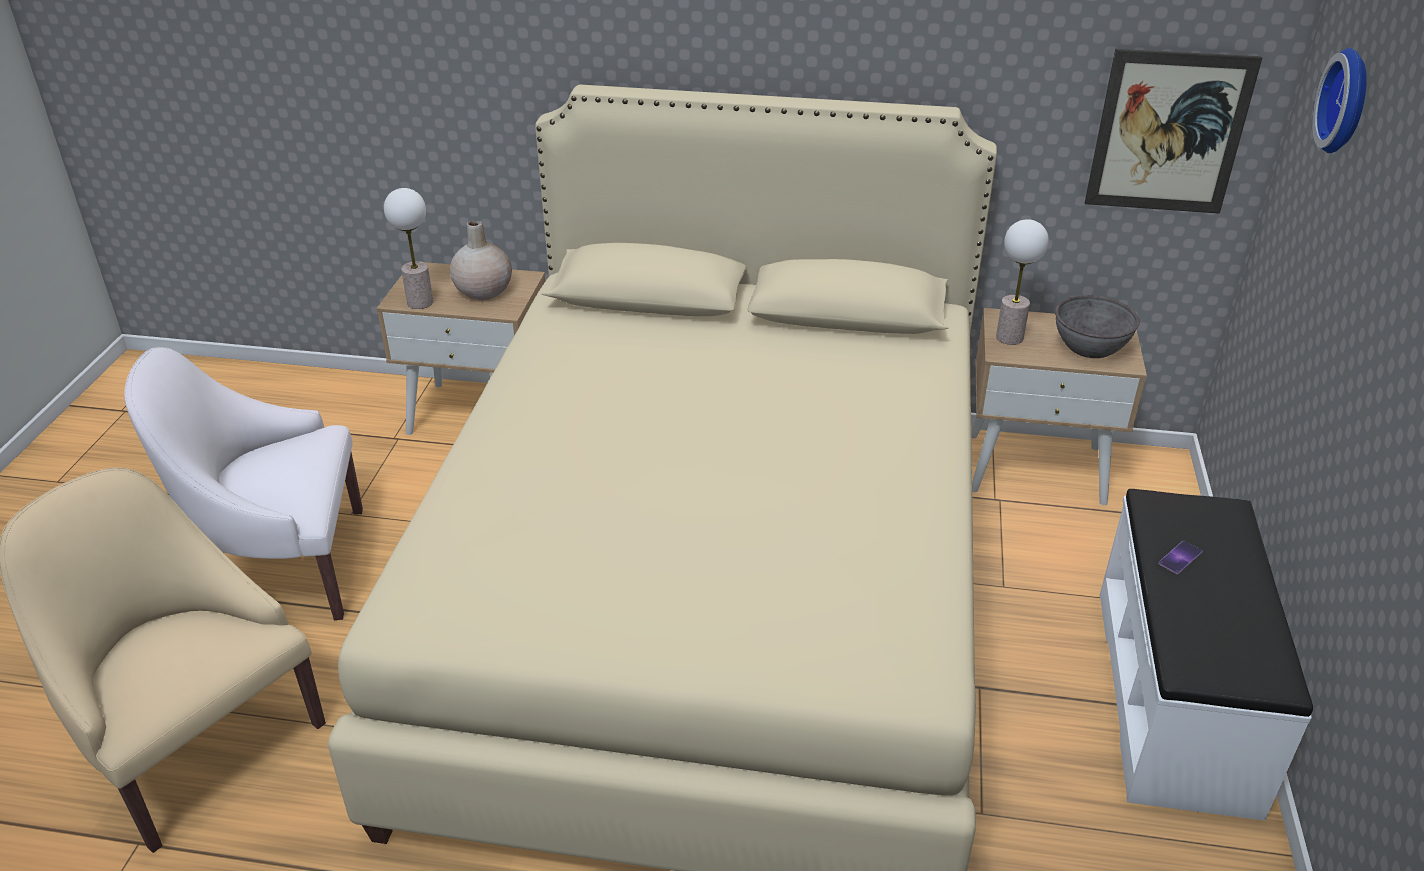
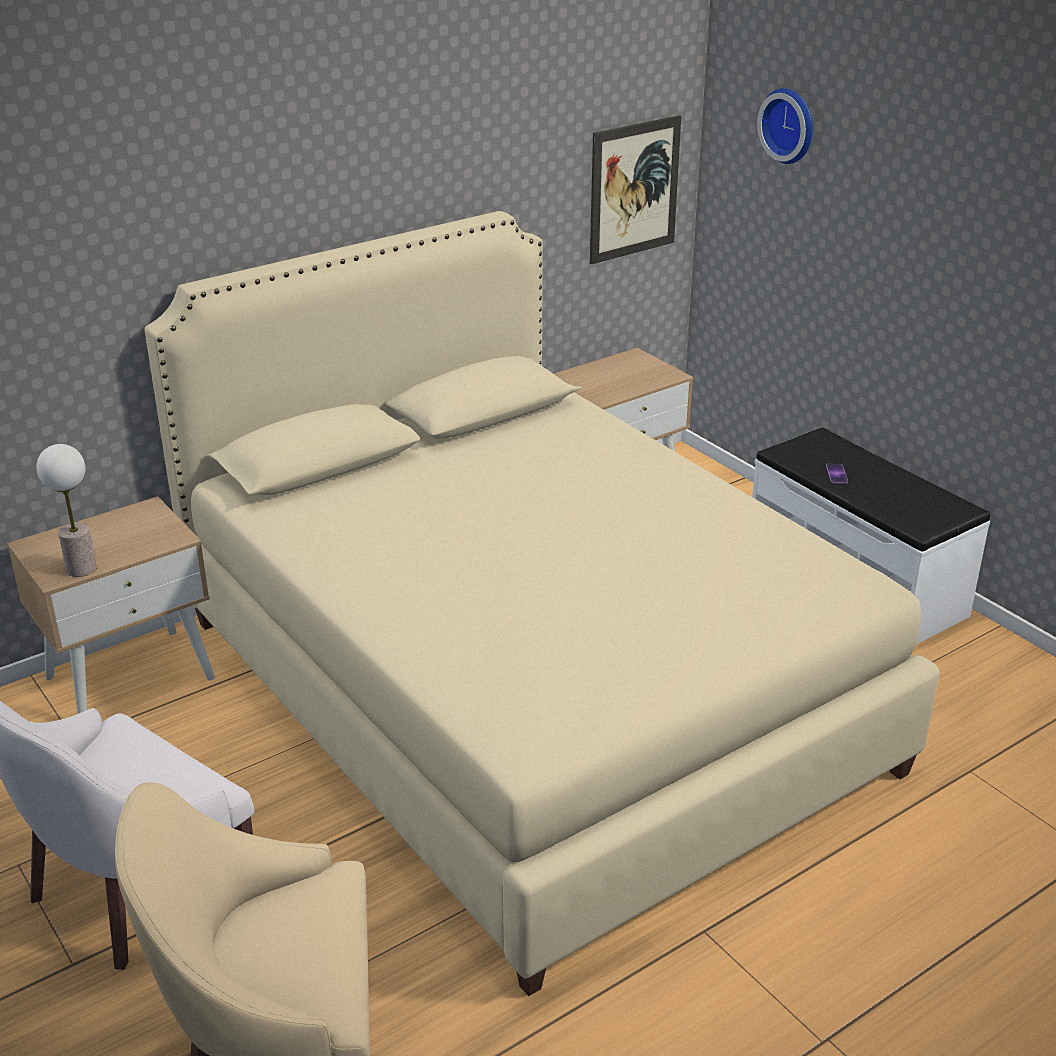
camera: 45 degrees left, 5 degrees down
(483, 291) = (127, 534): beige vase -> none
(1009, 337) = (583, 389): table lamp -> none
(1090, 346) = (637, 374): grey bowl -> none

